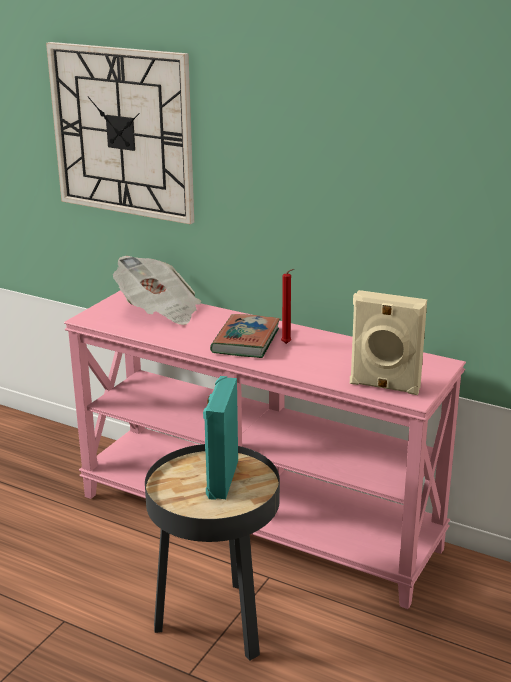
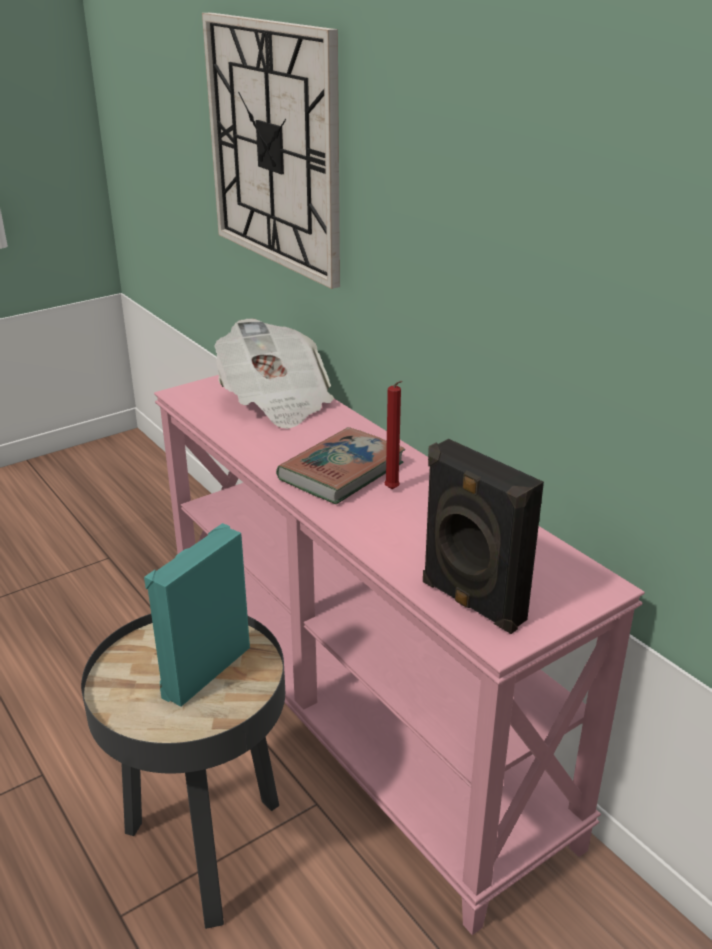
camera: 25 degrees right, 5 degrees up
(384, 387) = (470, 603): beige speaker -> black speaker

